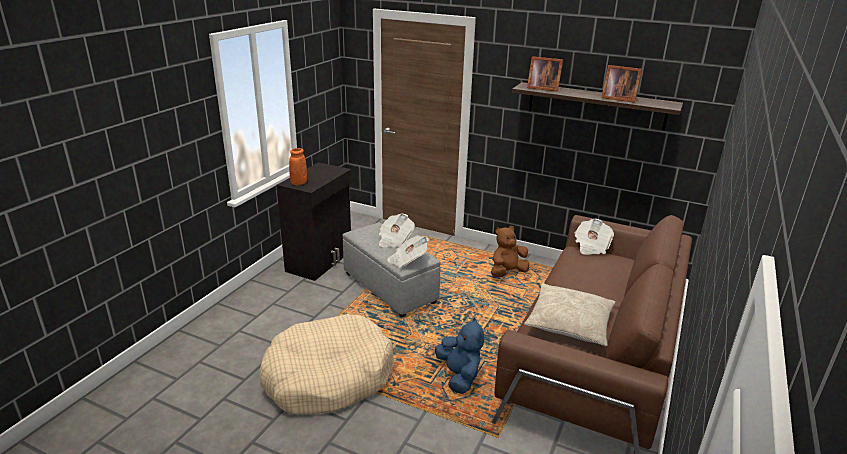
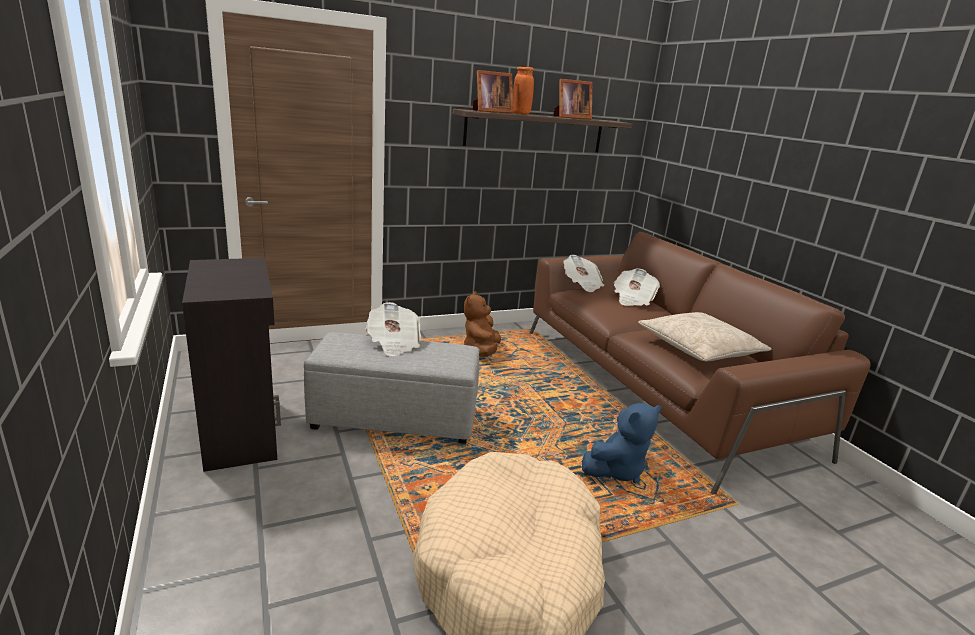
camera: 50 degrees left, 5 degrees down
(299, 183) = (221, 291): orange vase -> orange vase (520, 114)
(407, 260) = (452, 359): newspaper -> newspaper (632, 299)
(459, 376) = (616, 470): blue plush toy -> blue plush toy turned 120 degrees clockwise

